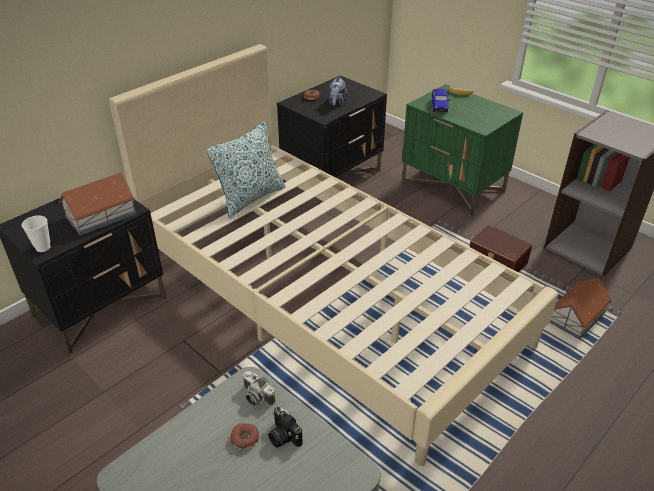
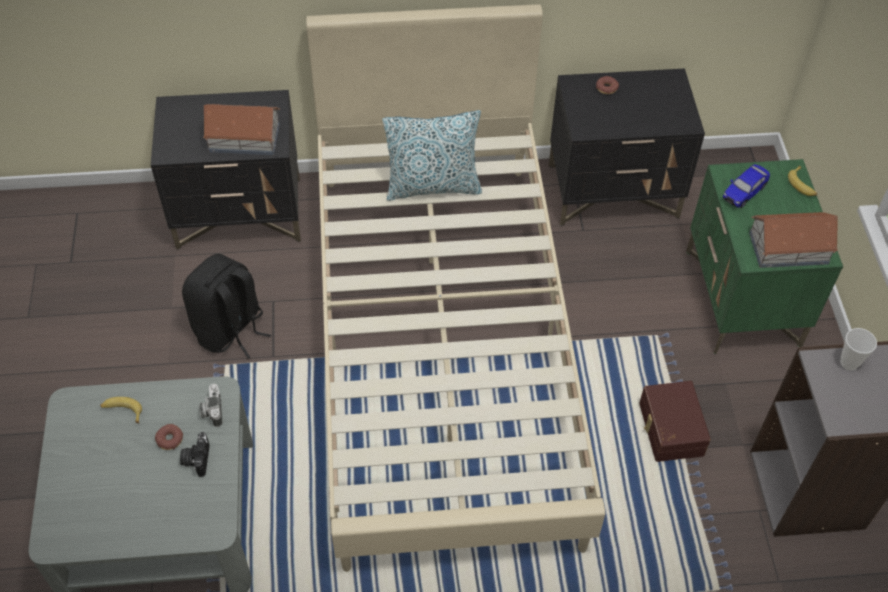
camera: 40 degrees right, 15 degrees up
(43, 247) = (170, 148): cup -> cup (849, 363)
(169, 376) = (230, 330): none -> black backpack
(180, 447) = (122, 411): none -> banana
(337, 102) = (626, 113): plush toy -> none
(577, 317) = (674, 555): toy house -> toy house (789, 248)

